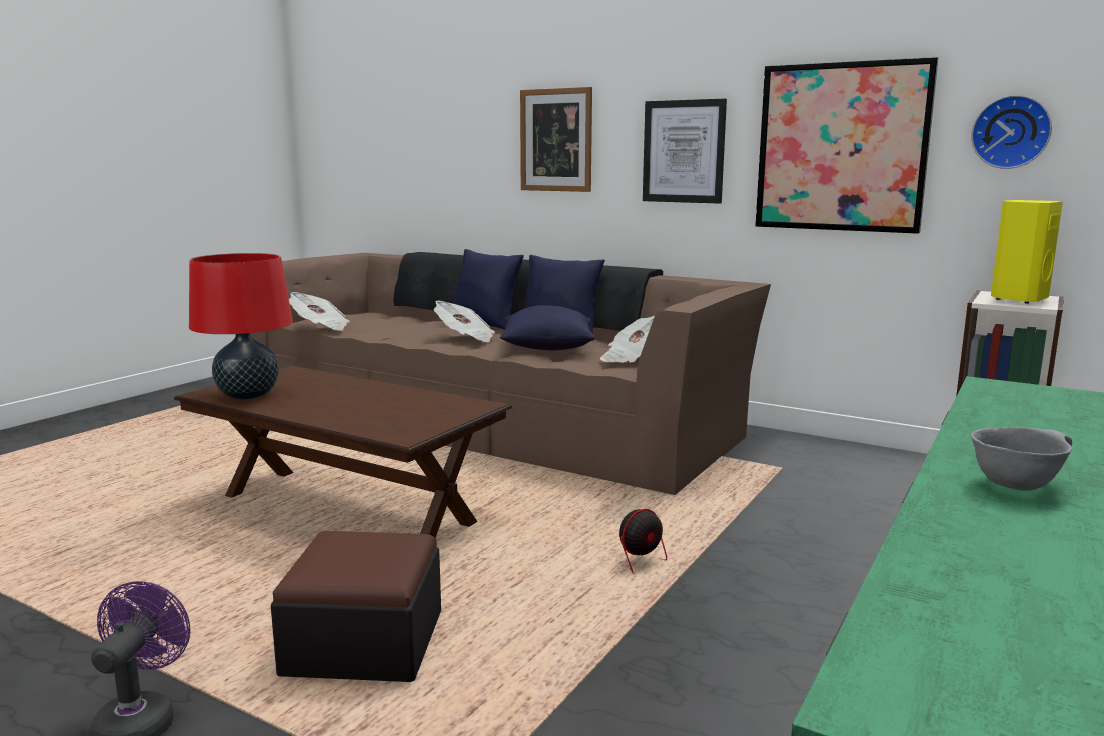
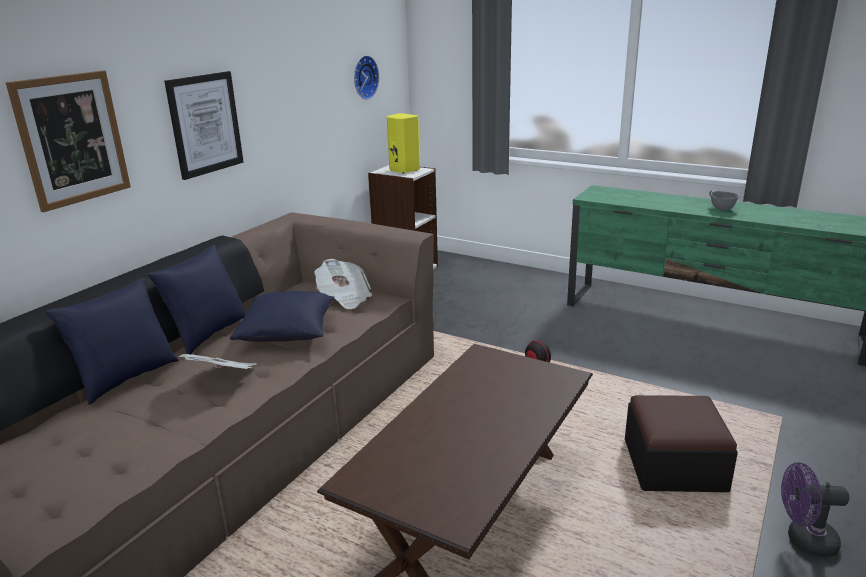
camera: 90 degrees left, 10 degrees up
(248, 395) = (465, 486): red table lamp -> none
(320, 327) = (90, 502): newspaper -> none
(841, 147) = (300, 100): picture -> none

